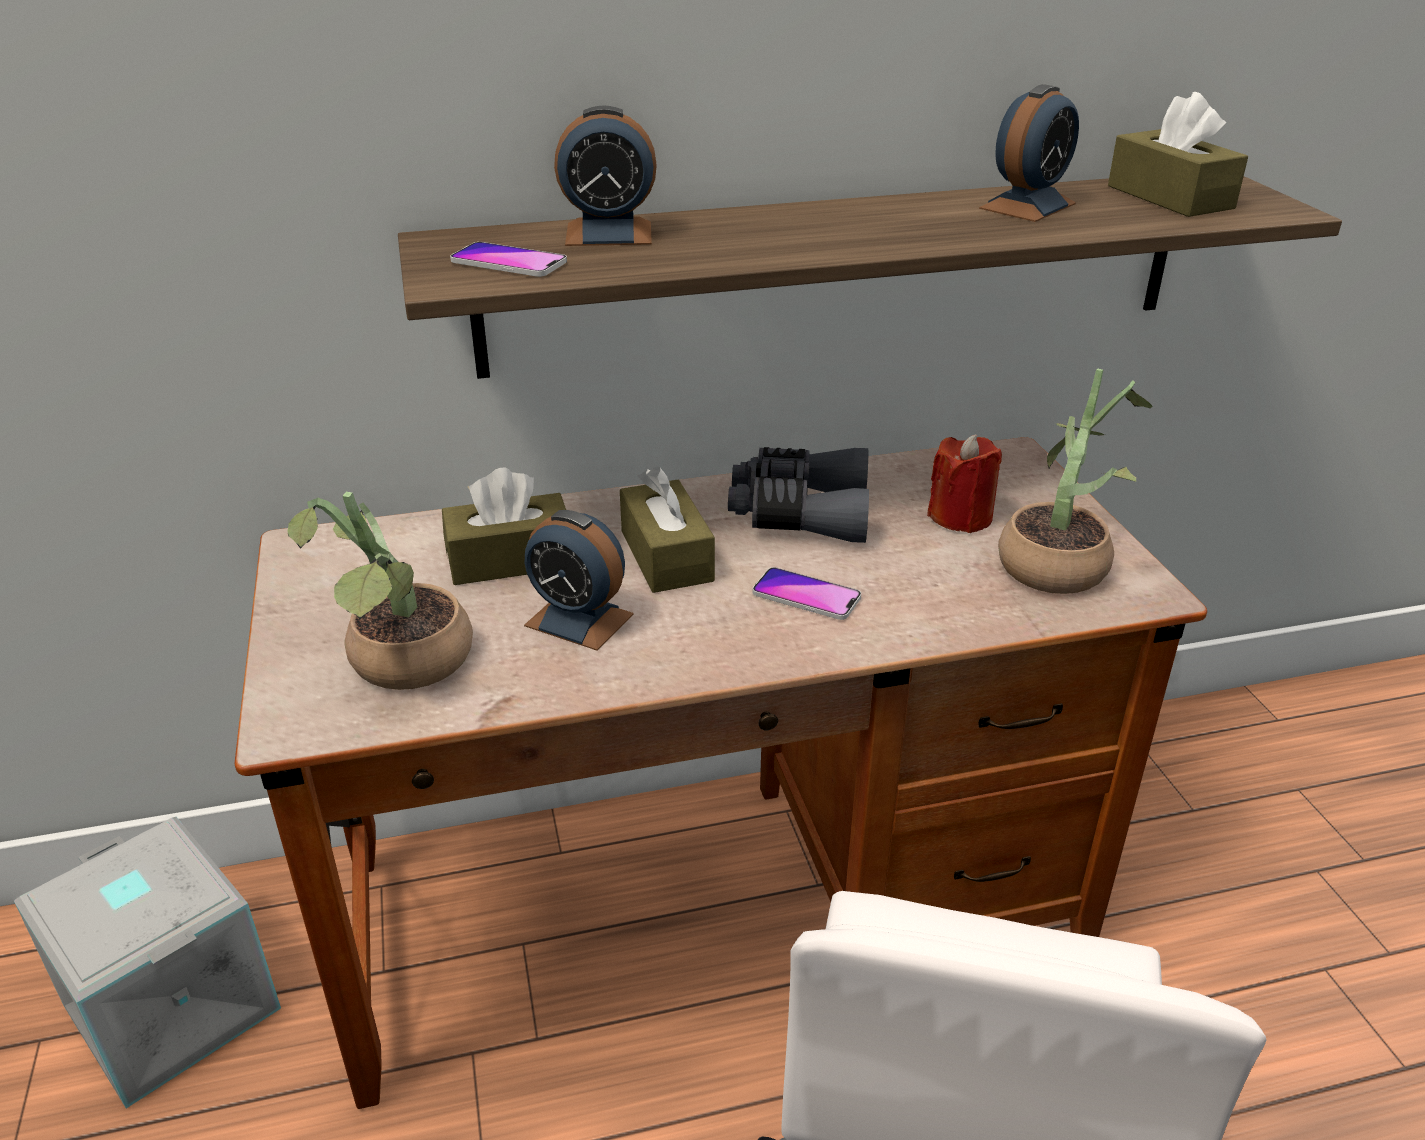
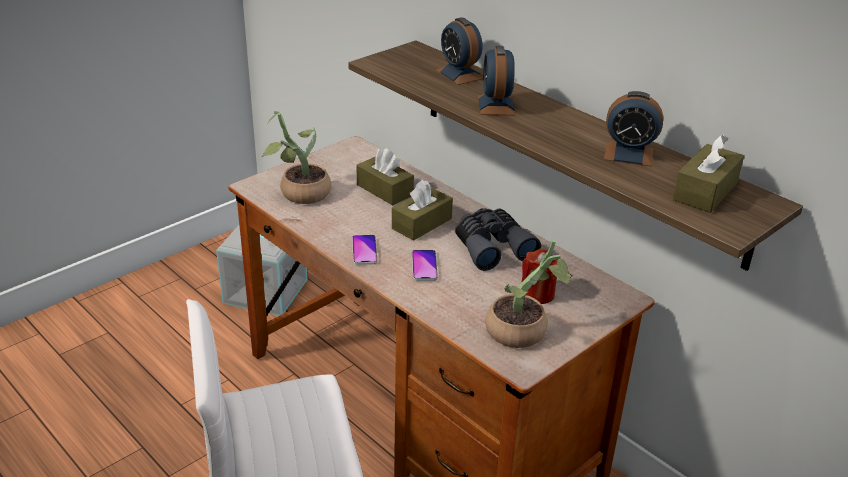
camera: 60 degrees right, 0 degrees up
(509, 262) = (405, 66): phone -> phone (364, 250)
(579, 620) = (358, 218): alarm clock -> alarm clock (496, 105)

